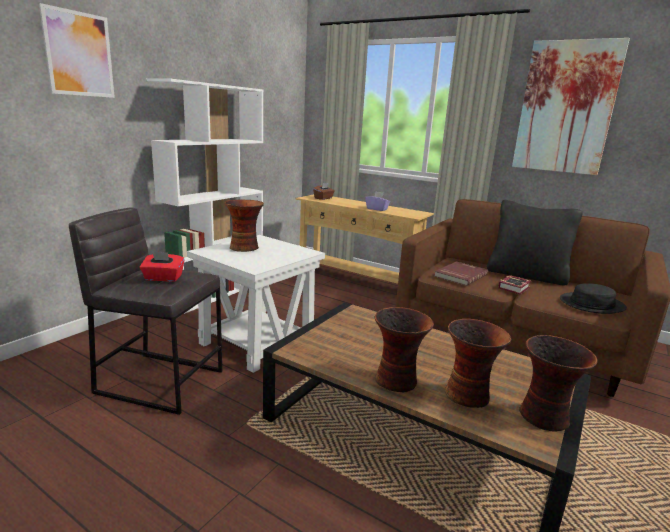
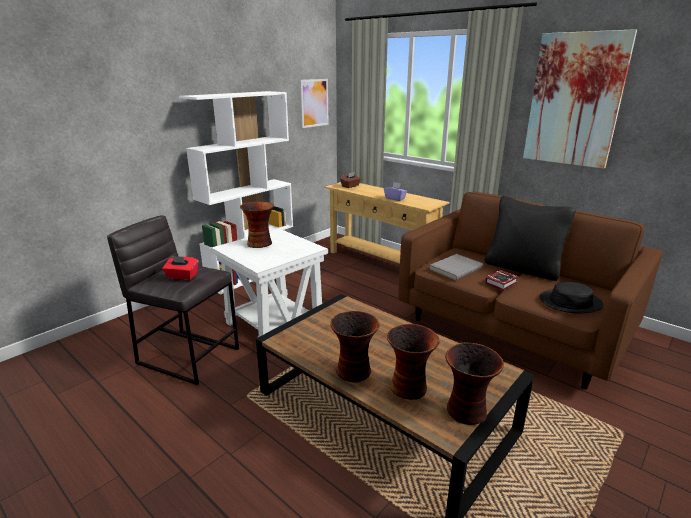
camera: 10 degrees right, 5 degrees up
(79, 54) = (120, 84): picture -> picture (314, 103)
(460, 275) = (455, 268): red book -> grey book

